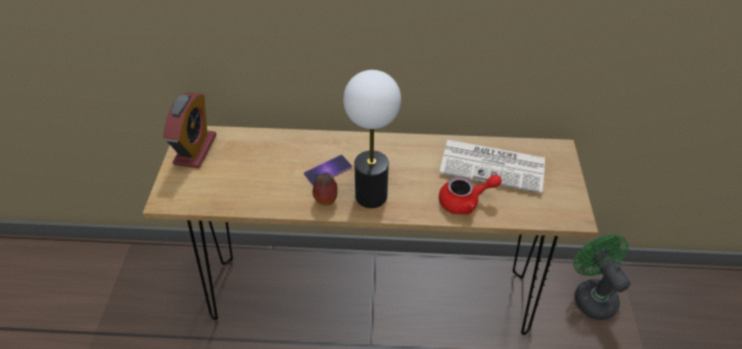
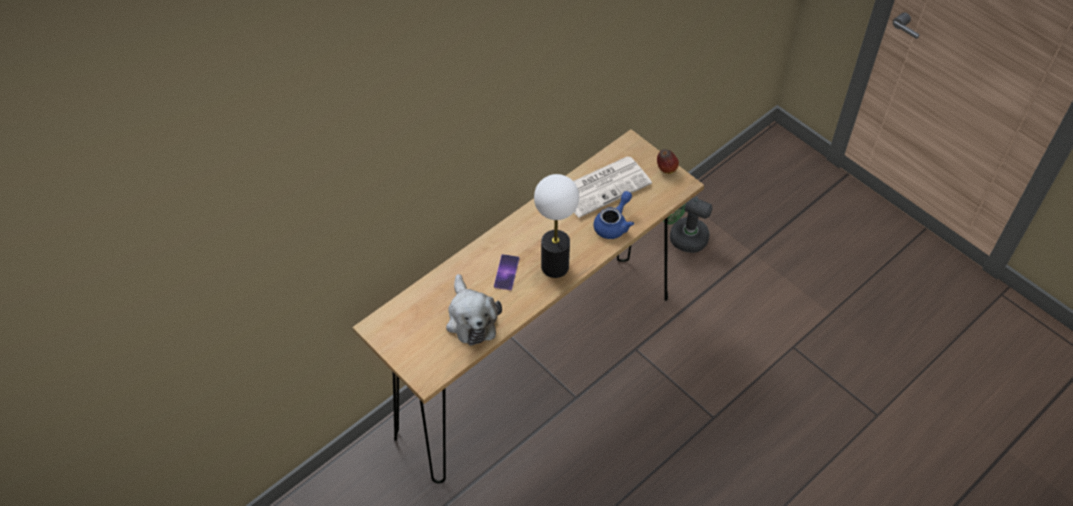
camera: 45 degrees left, 5 degrees up
(195, 149) = (395, 332): alarm clock -> none
(256, 182) = (471, 318): none -> plush toy
(326, 200) = (530, 292): apple -> apple (666, 170)
(465, 201) = (614, 224): red teapot -> blue teapot

